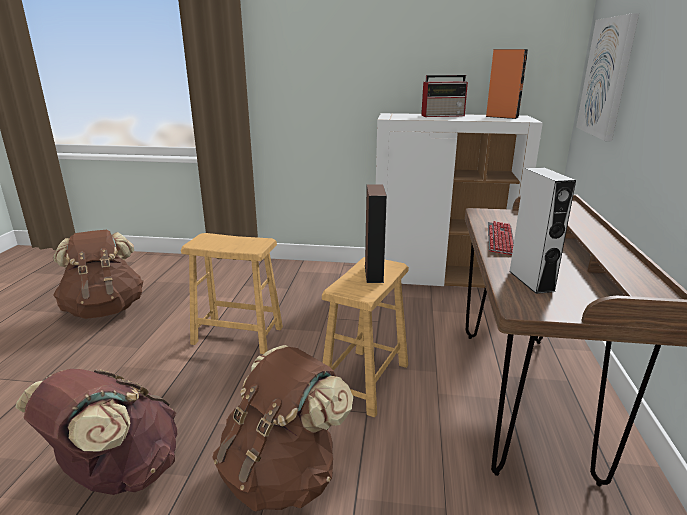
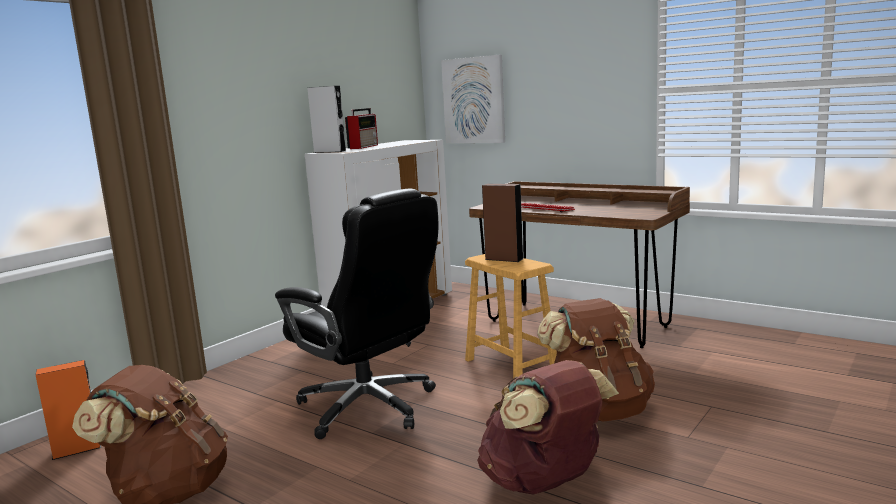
camera: 60 degrees left, 10 degrees down
(237, 335) = (369, 407): brown stool -> black office chair
(502, 117) = (402, 142): orange speaker -> orange speaker (77, 450)
(531, 281) = (613, 211): grey speaker -> grey speaker (330, 151)

